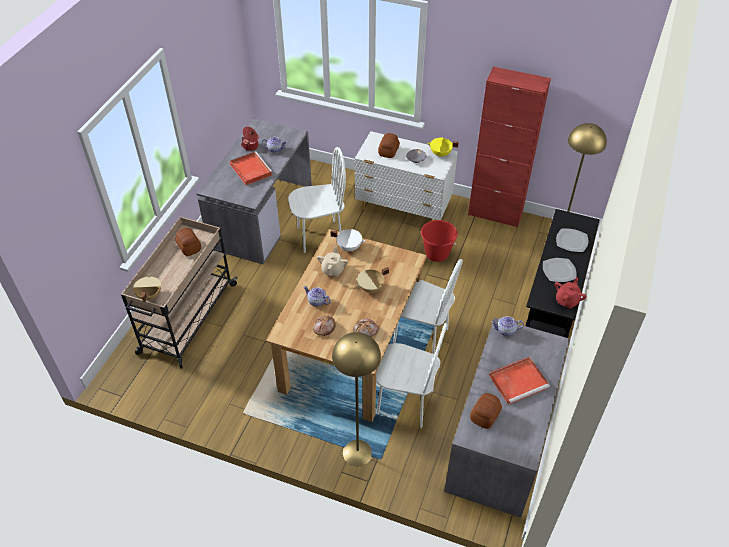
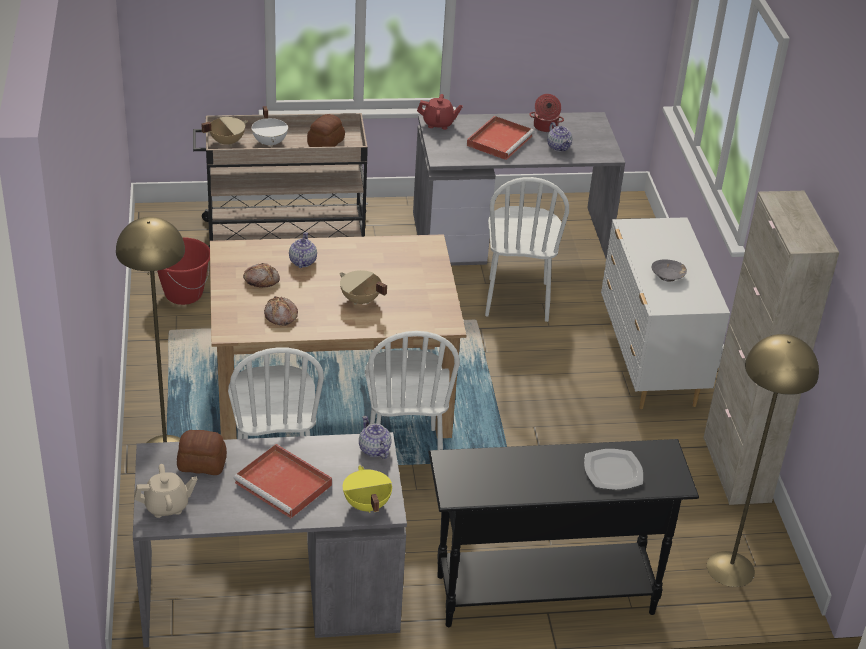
camera: 60 degrees right, 10 degrees down
(319, 237) = (517, 299): white chair -> white chair turned 45 degrees clockwise
(333, 270) = (369, 259): beige teapot -> beige teapot (167, 506)
(349, 247) = (423, 260): white cooking pot -> white cooking pot (270, 142)
(388, 151) = (658, 245): bread -> none
(436, 254) = (585, 426): red bucket -> red bucket (183, 294)
(440, 154) = (704, 297): yellow cooking pot -> yellow cooking pot (366, 505)
(495, 214) = (736, 469): red cabinet -> beige cabinet
(558, 271) = (531, 469): plate -> none
(567, 300) = (472, 492): red teapot -> red teapot (438, 124)

